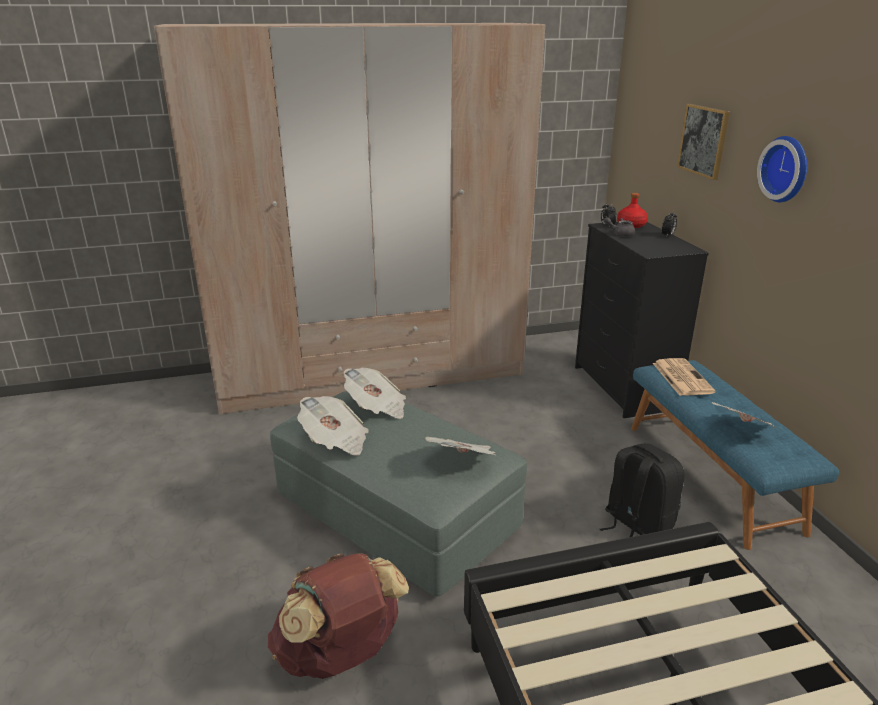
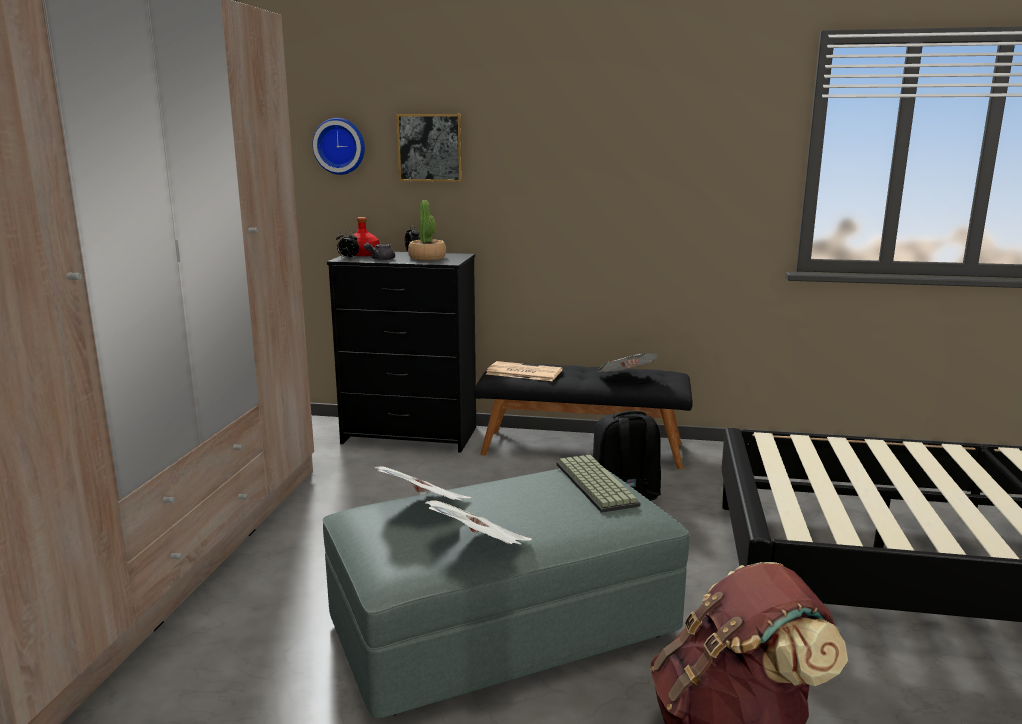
camera: 65 degrees left, 10 degrees down
(463, 461) = (593, 484): newspaper -> keyboard
(655, 244) = (427, 258): none -> potted plant
(711, 476) = (582, 448): blue bench -> black bench
(787, 169) = (552, 153): wall clock -> wall clock (340, 146)

